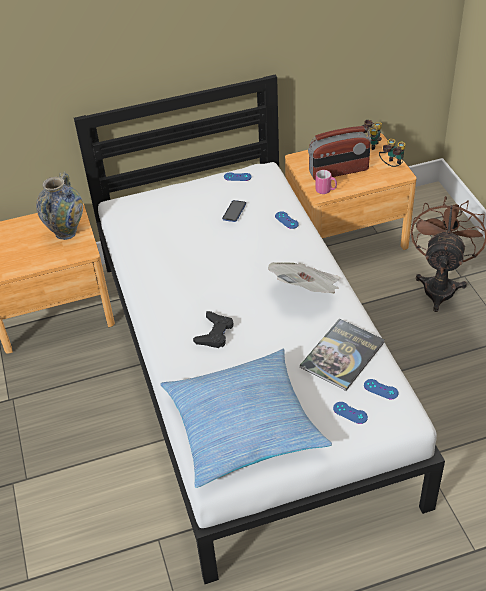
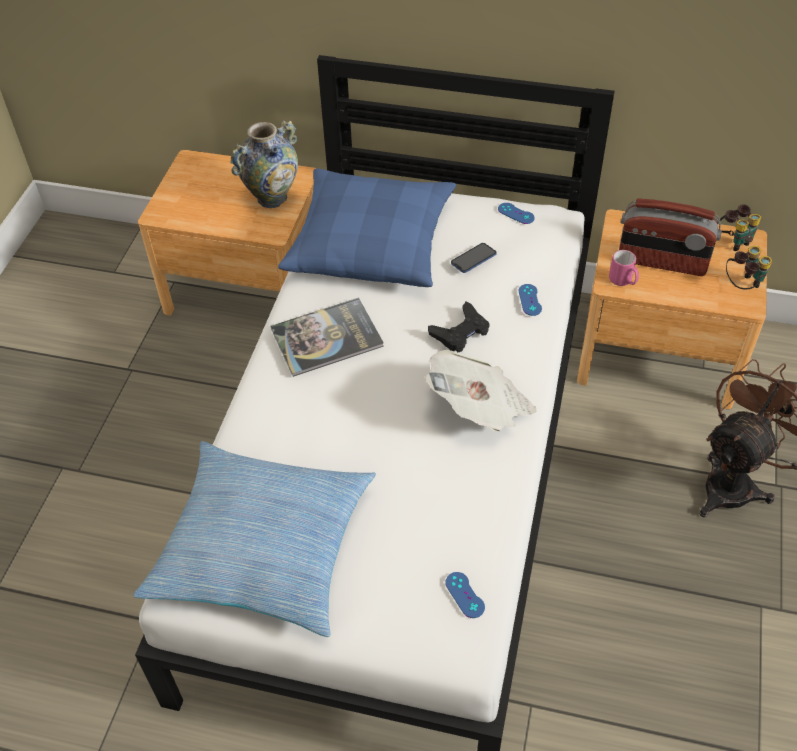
camera: 30 degrees right, 5 degrees up
(160, 229) = (370, 242): none -> blue pillow
(215, 333) = (325, 409): black game controller -> black game controller (460, 332)
(342, 355) = (454, 520): book -> book (327, 338)
(350, 413) = (401, 604): blue game controller -> none

